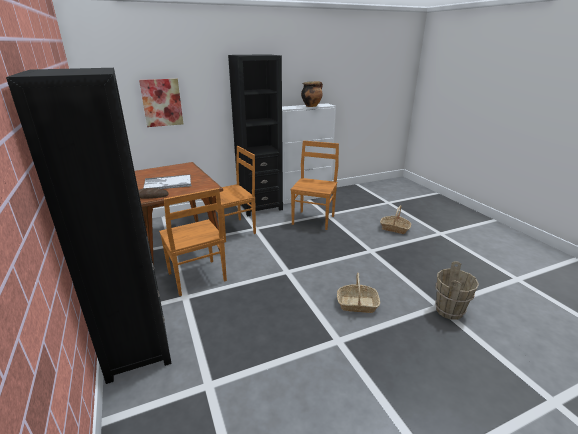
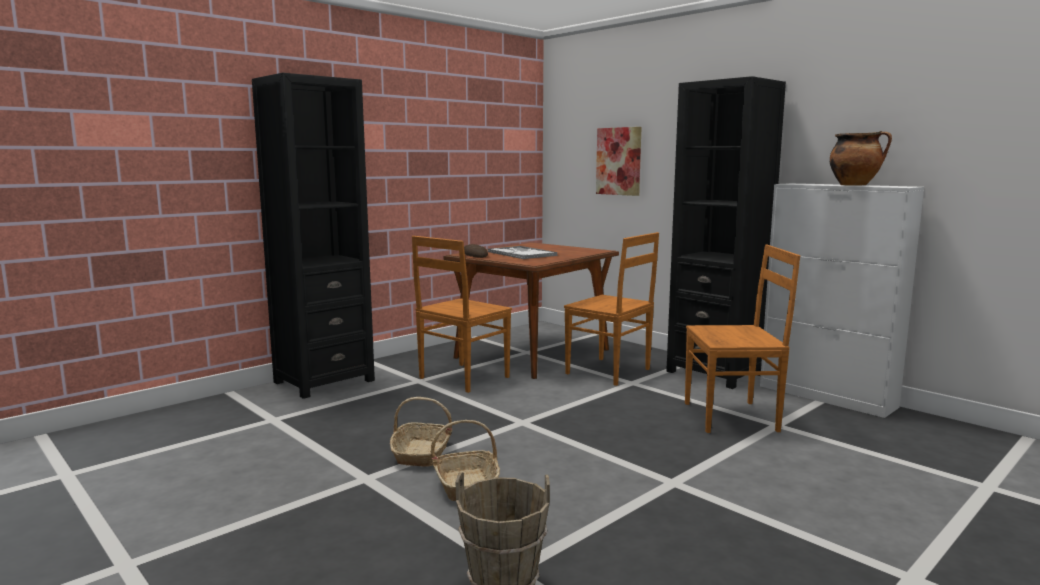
camera: 70 degrees right, 15 degrees down
(394, 228) = (829, 504): basket -> basket (422, 453)

